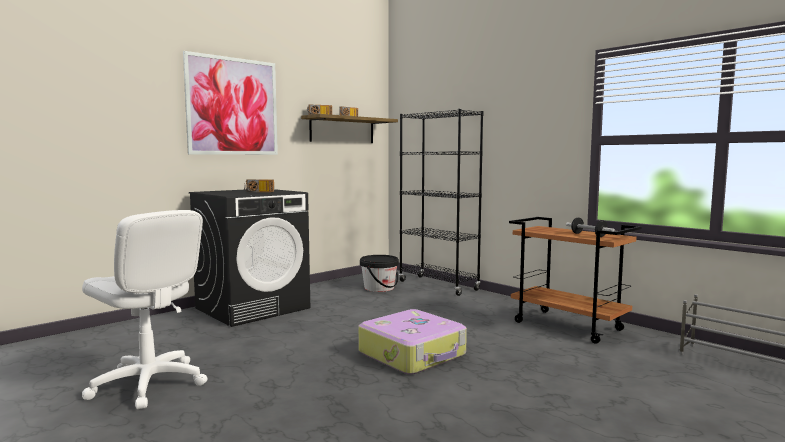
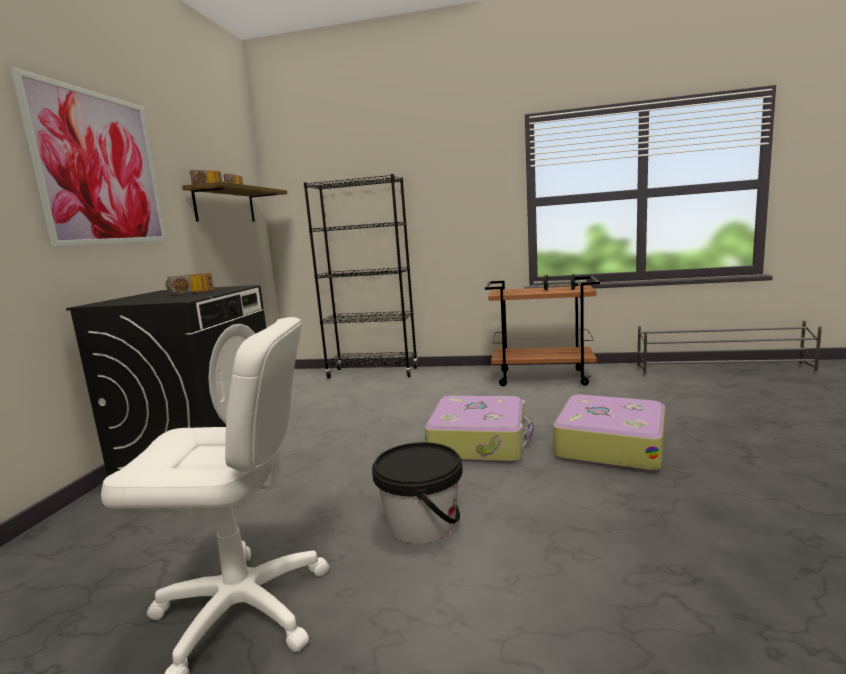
camera: 35 degrees left, 5 degrees up
(379, 288) = (317, 390): black bucket -> black bucket (422, 523)
(504, 392) = (609, 445): none -> suitcase

